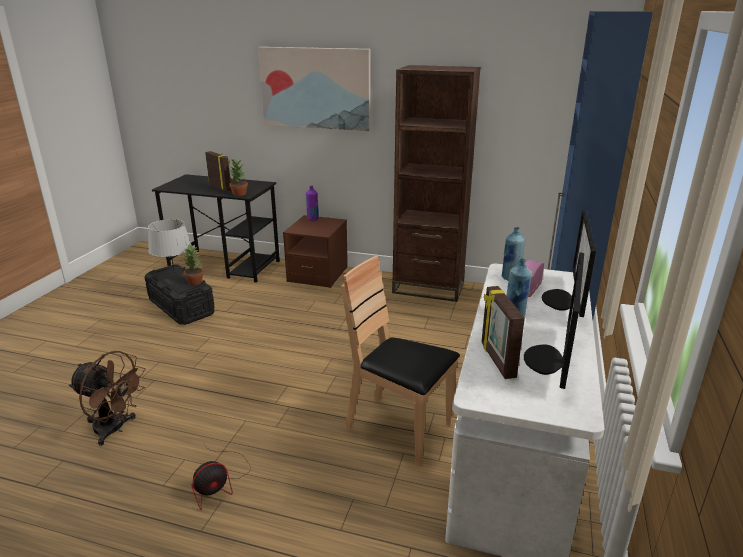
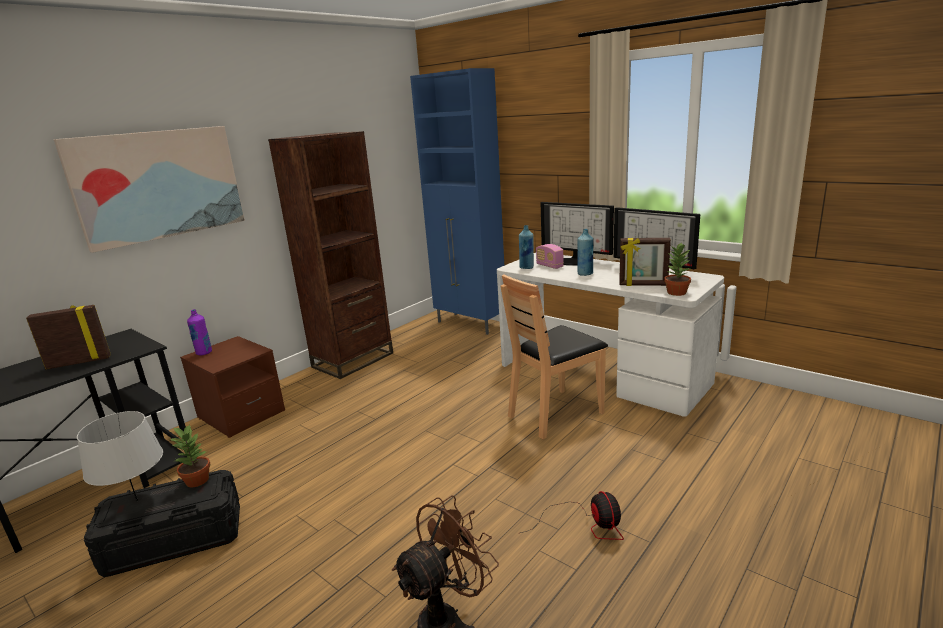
camera: 65 degrees left, 5 degrees down
(239, 194) = (133, 351): potted plant -> potted plant (676, 293)

